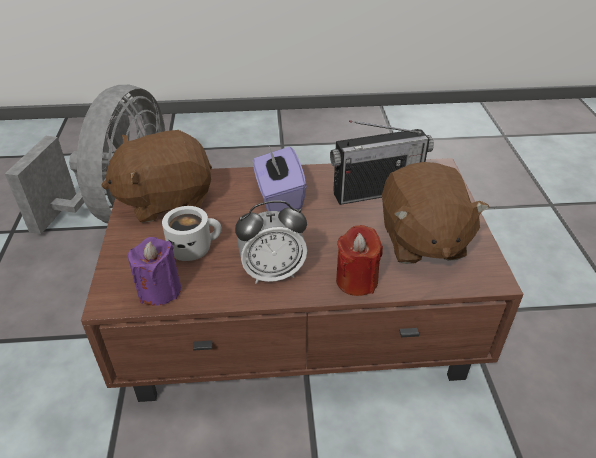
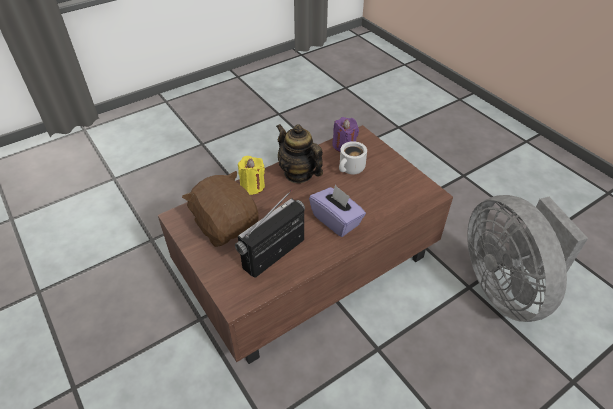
camera: 150 degrees right, 5 degrees up
(165, 200) = (401, 189): brown plush toy -> none
(273, 272) = (298, 173): alarm clock -> teapot
(356, 280) = (252, 186): red candle -> yellow candle

